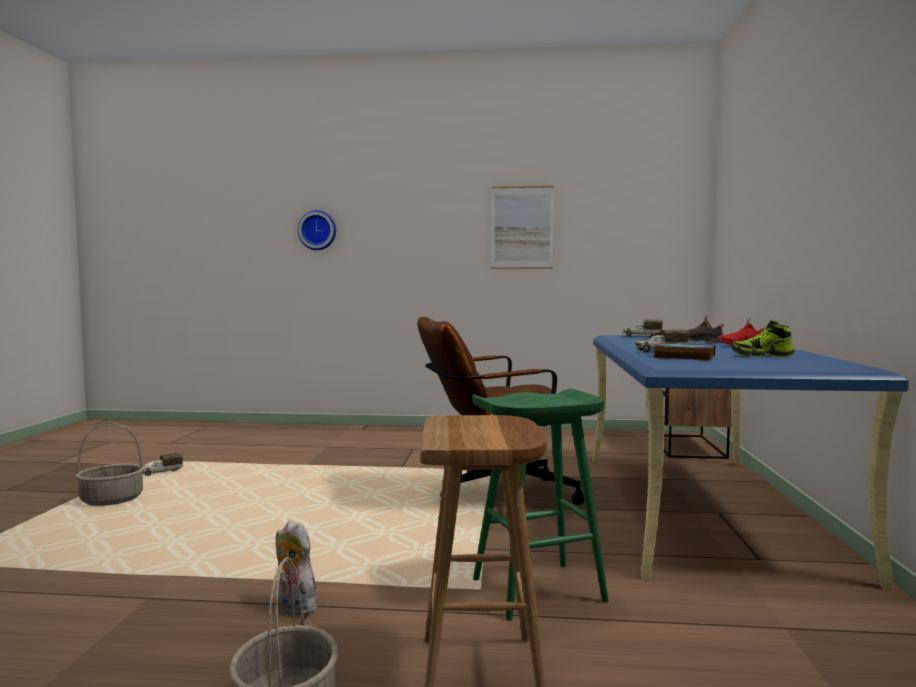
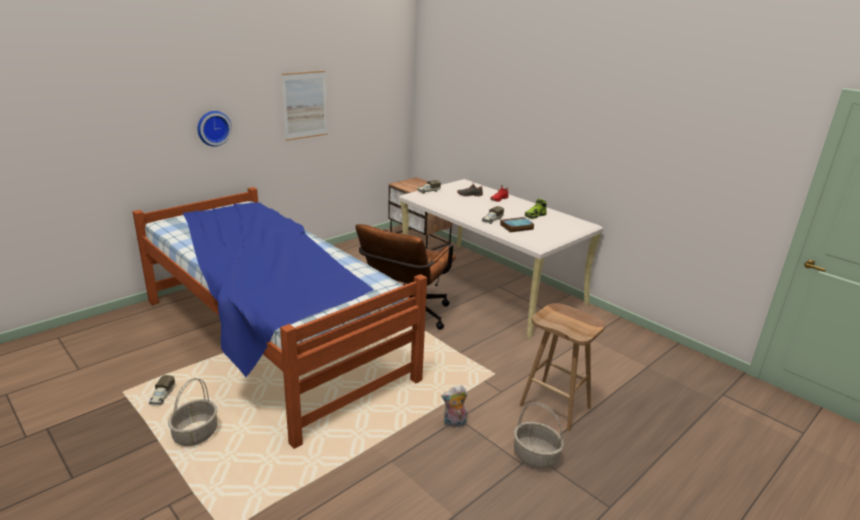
camera: 50 degrees left, 20 degrees up
(318, 230) = (132, 125): wall clock -> wall clock (213, 128)
(324, 468) = (272, 339): none -> bed
(537, 591) = (511, 363): green stool -> none
(702, 507) = (489, 285): blue desk -> beige desk

